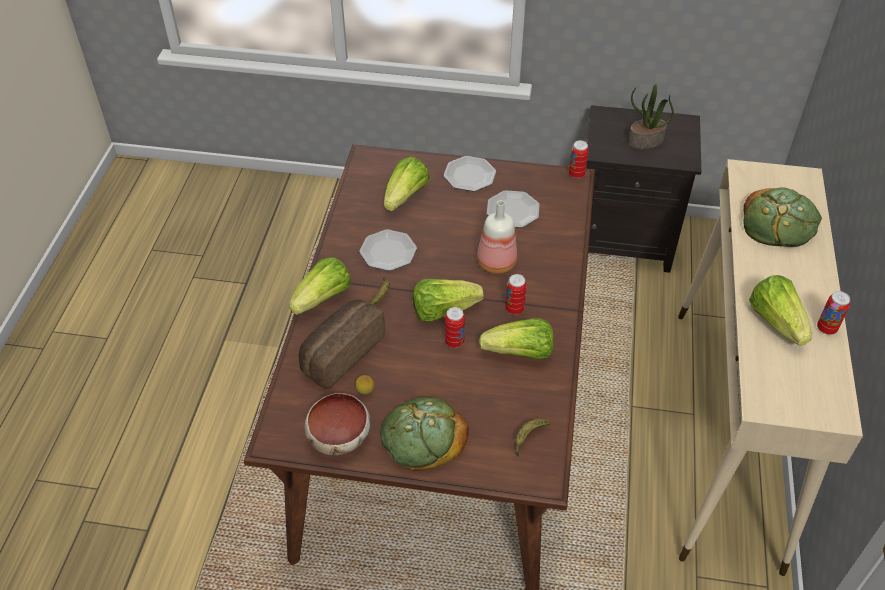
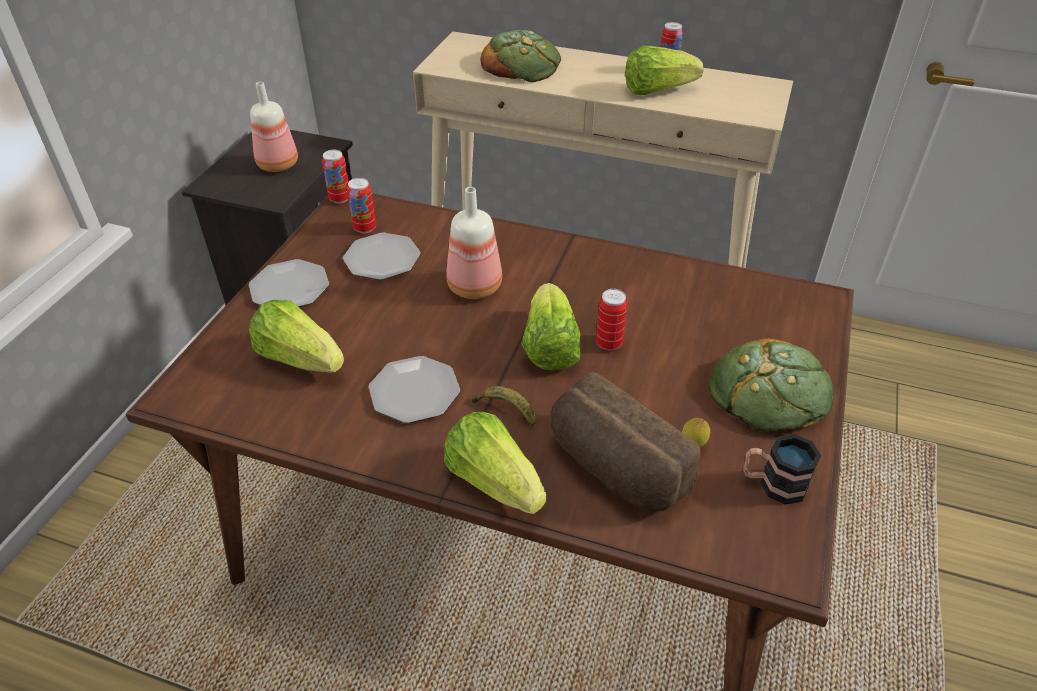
camera: 80 degrees left, 5 degrees down
(338, 435) = (773, 484): bowl -> mug
(514, 309) = (561, 283): can -> can (365, 228)
(520, 353) = (635, 289): lettuce -> none
(529, 437) = (765, 301): banana -> none
(645, 141) = (279, 165): potted plant -> bottle

